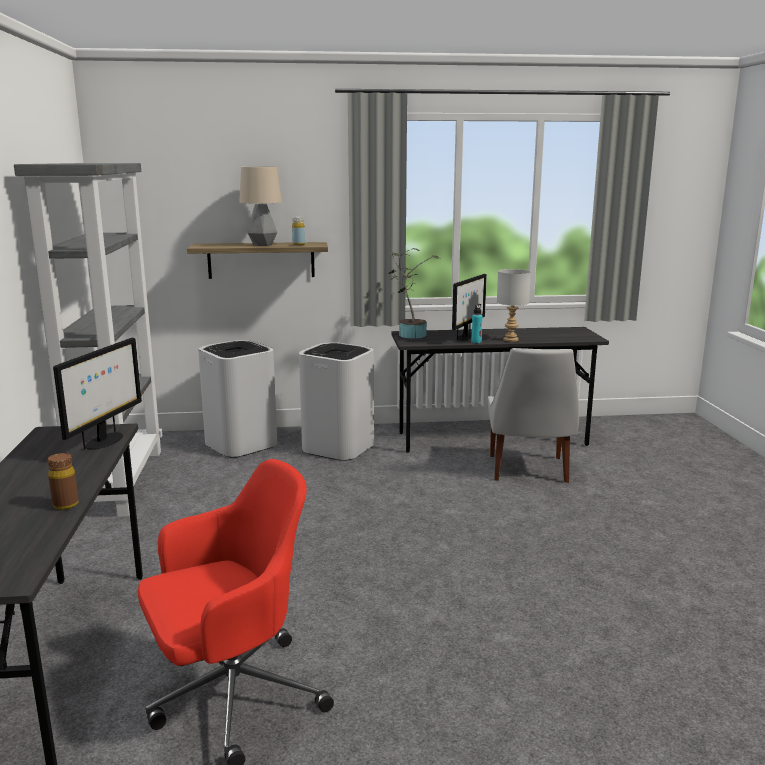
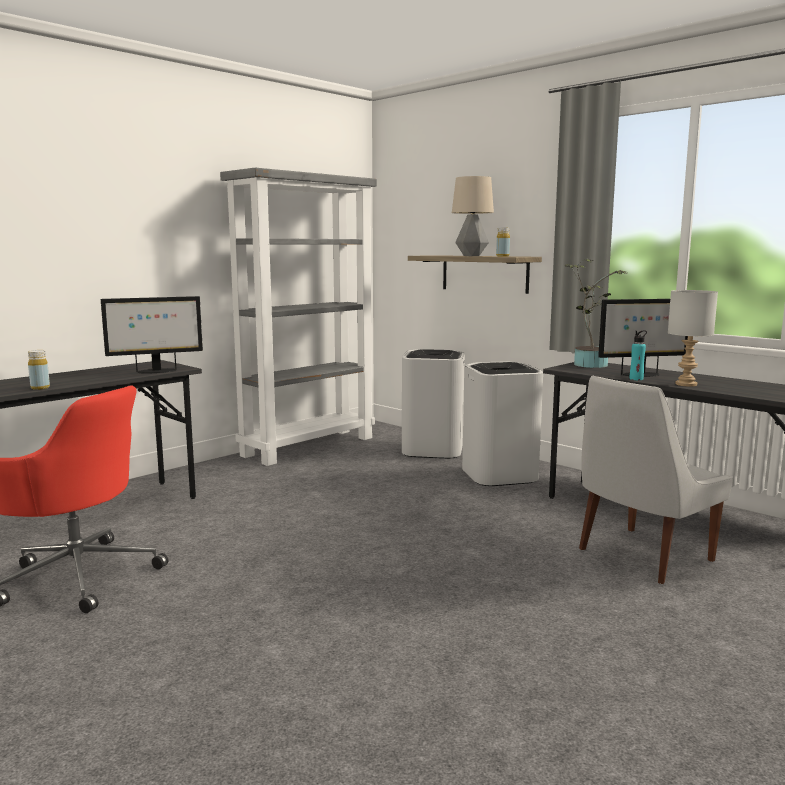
camera: 50 degrees right, 5 degrees down
(65, 505) = (40, 388): brown bottle -> yellow bottle

